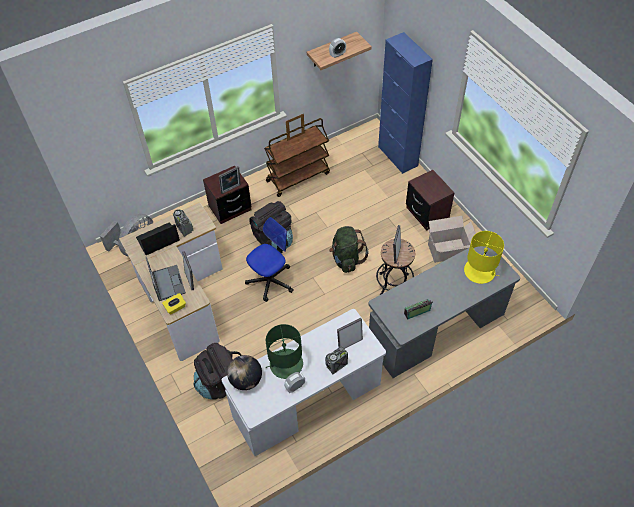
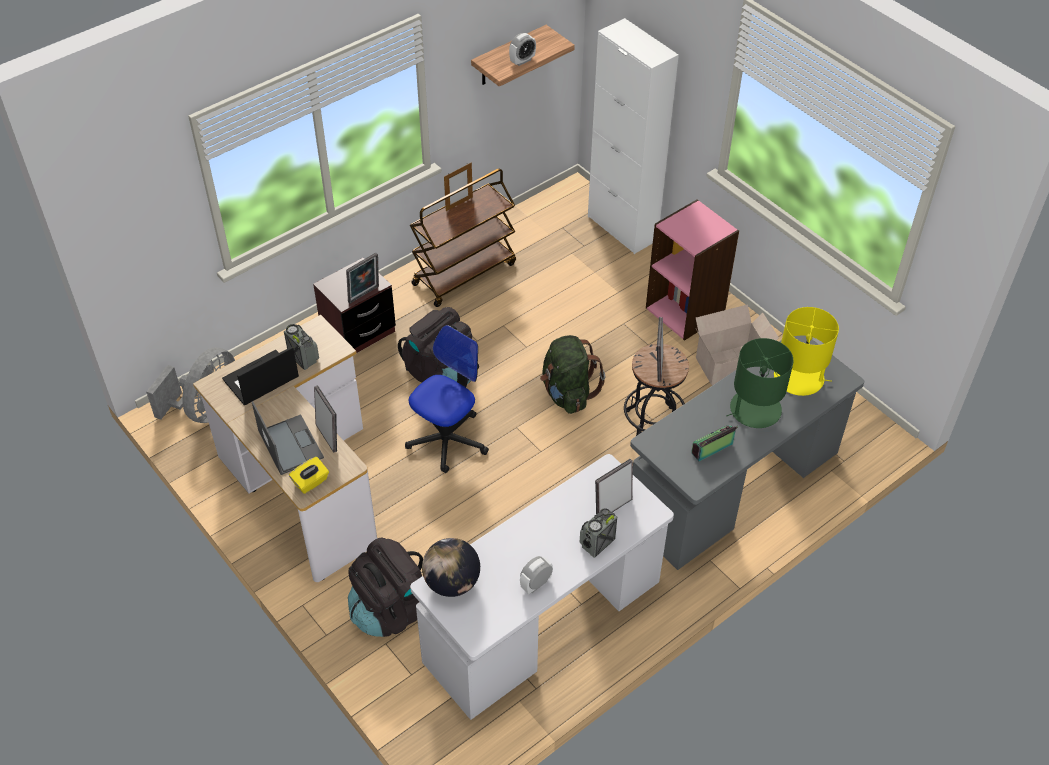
camera: 10 degrees left, 5 degrees down
(285, 364) = (513, 551): green table lamp -> green table lamp (754, 409)
(397, 156) = (622, 228): blue cabinet -> white cabinet
(427, 213) = (685, 311): brown nightstand -> pink bookcase

